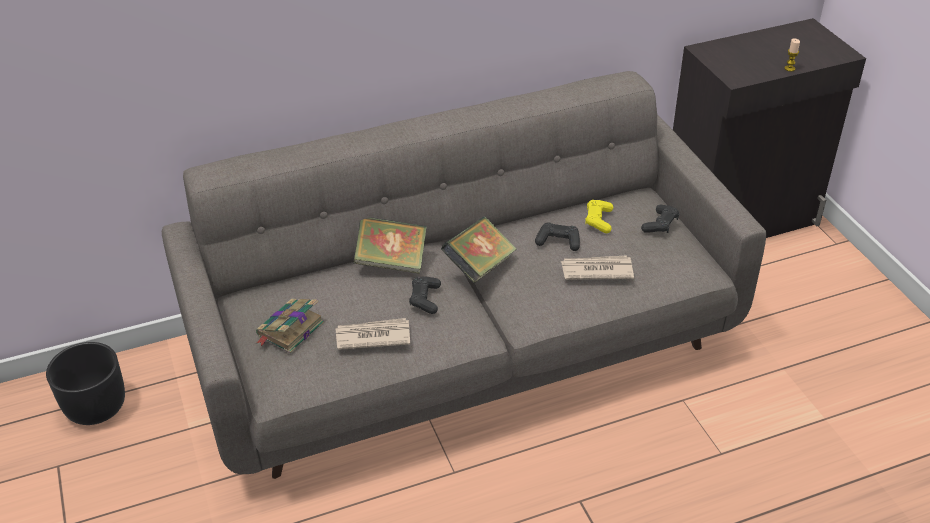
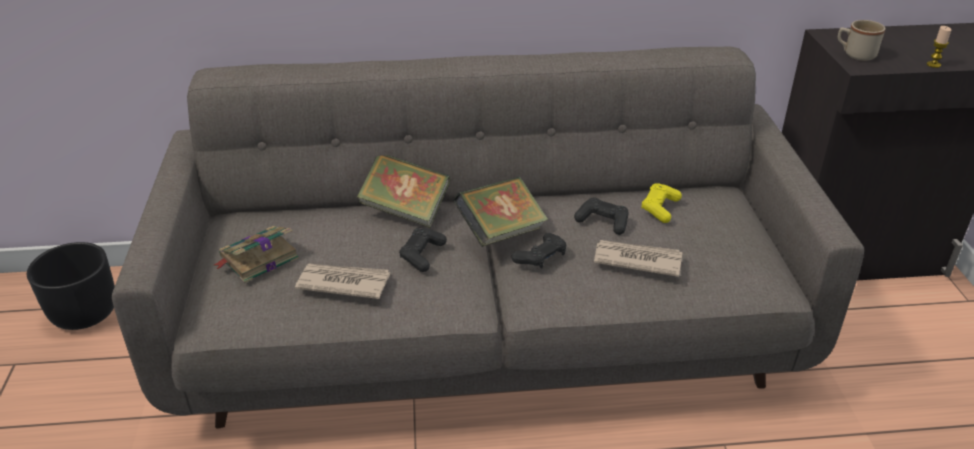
camera: 15 degrees right, 5 degrees down
(660, 224) = (734, 225): black game controller -> black game controller (540, 257)
(729, 67) = (854, 55): none -> beige mug

